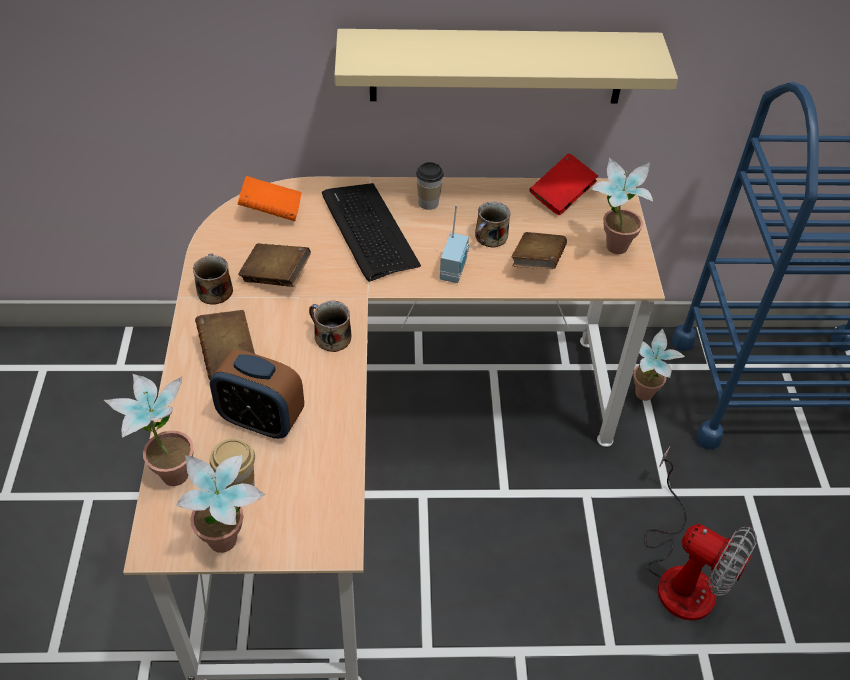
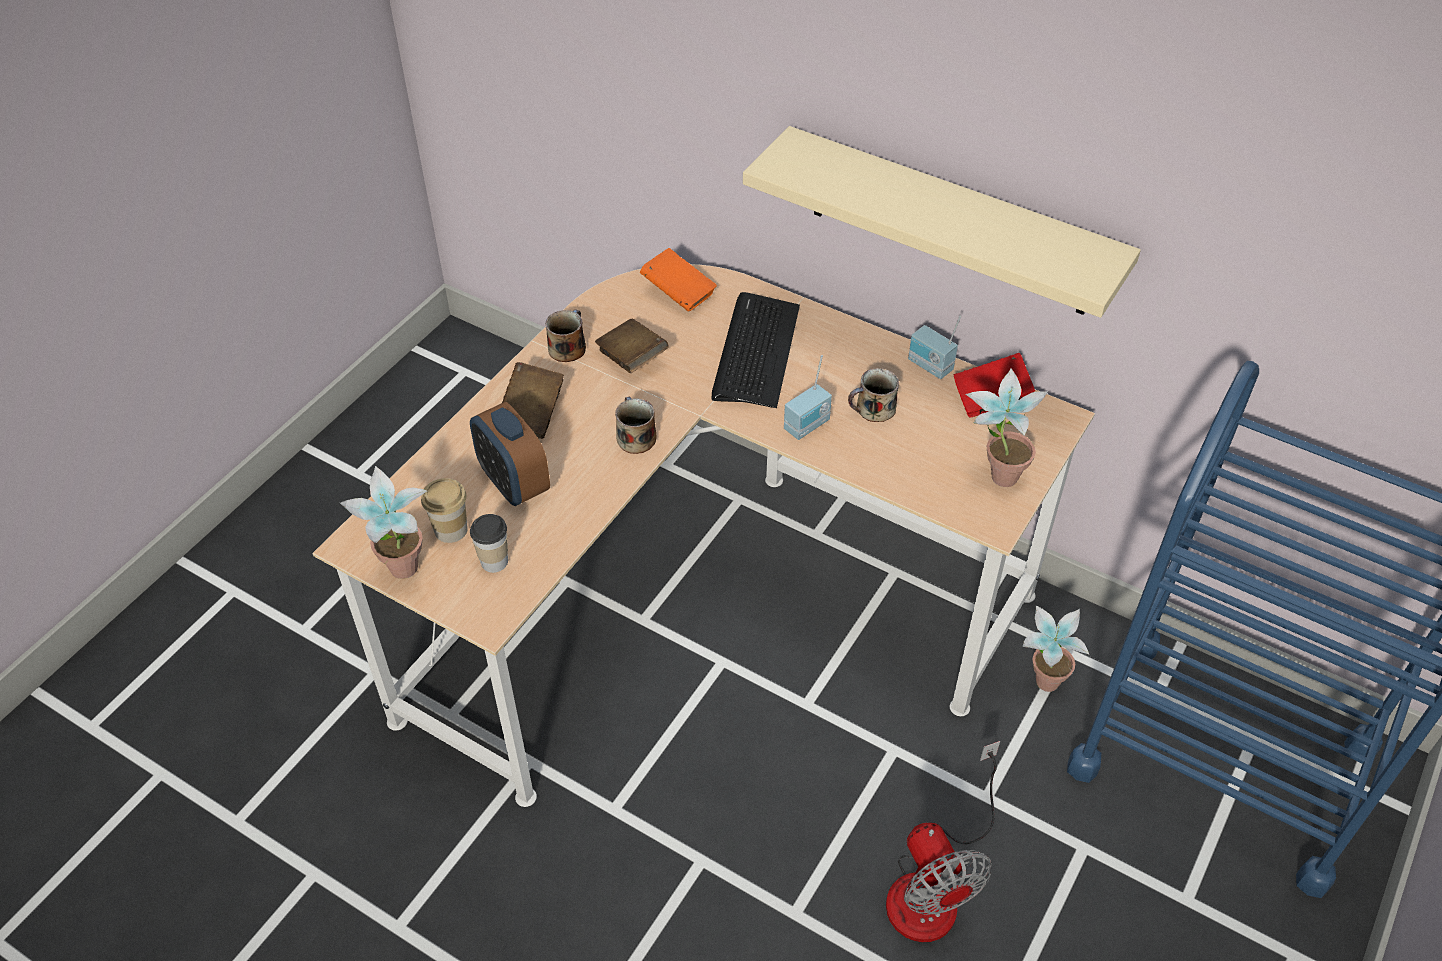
camera: 35 degrees right, 0 degrees up
(168, 468) = (408, 487): potted plant -> none
(428, 202) = (840, 347): cup -> cup (494, 561)
(502, 191) = (929, 366): none -> radio
(537, 263) = (900, 456): brown book -> none

